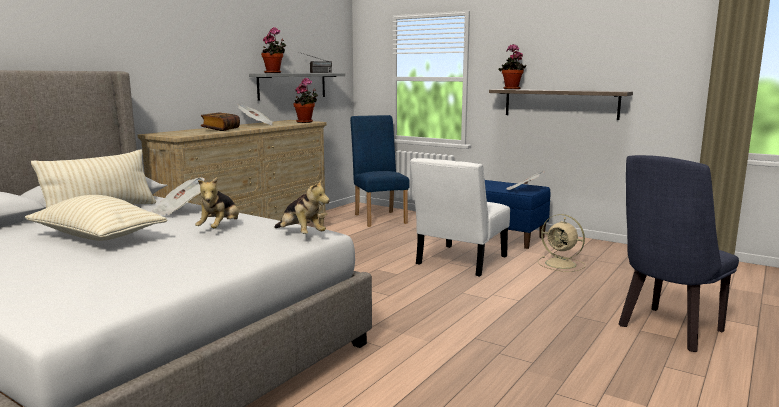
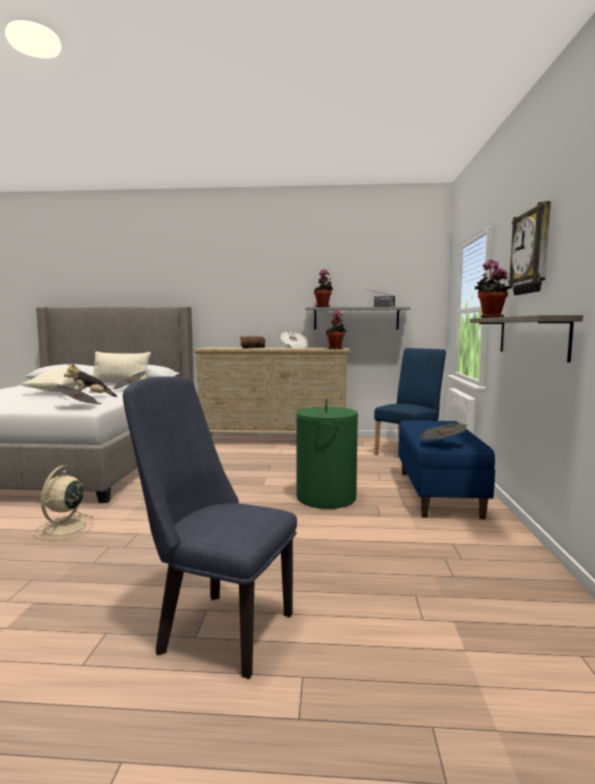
camera: 60 degrees right, 5 degrees down
(300, 235) = (79, 407): plush toy -> newspaper
(459, 262) = (326, 498): white chair -> green laundry basket
(556, 43) = (532, 252): none -> wall clock
(562, 264) = (392, 541): beige fan -> beige fan (64, 528)

